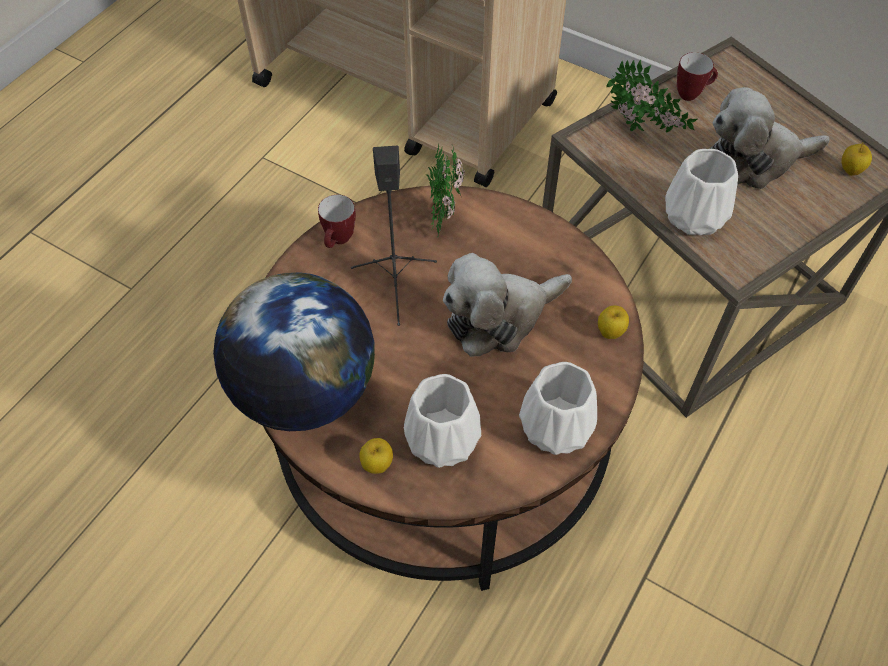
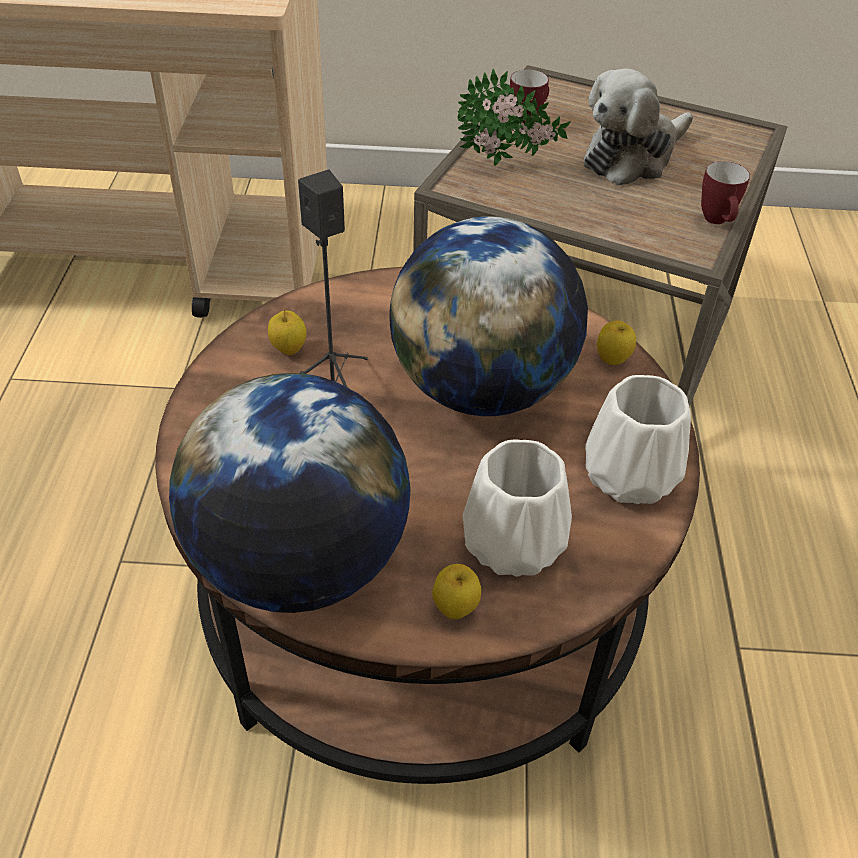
camera: 30 degrees left, 10 degrees down
(339, 241) = (230, 378): mug -> mug (718, 222)
(442, 209) = (336, 304): potted plant -> none
(499, 317) = (482, 388): plush toy -> globe
(692, 215) = (615, 219): white vase -> none
(850, 171) = (724, 141): apple -> apple (288, 350)

